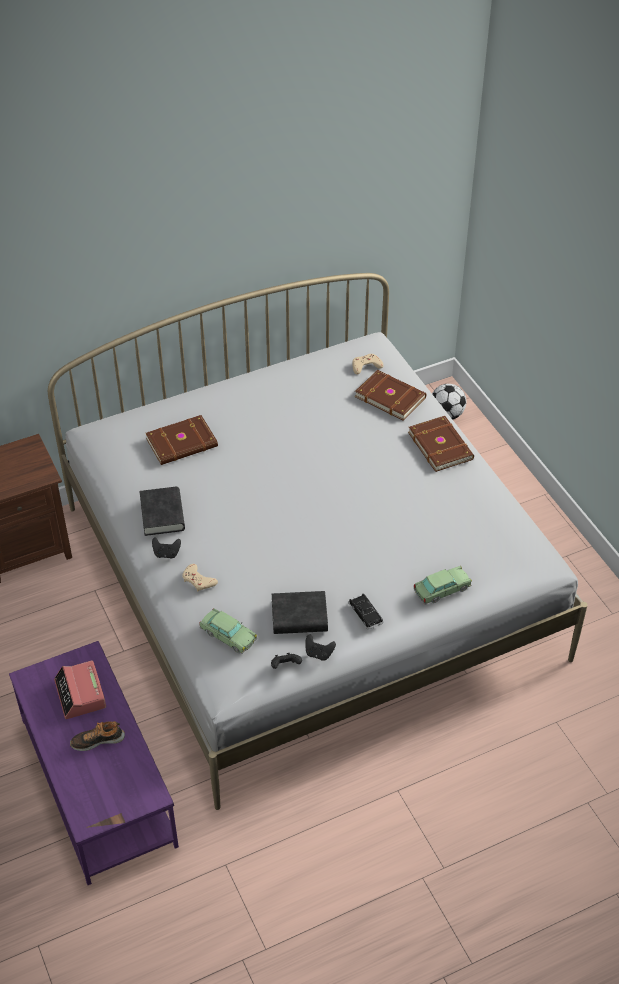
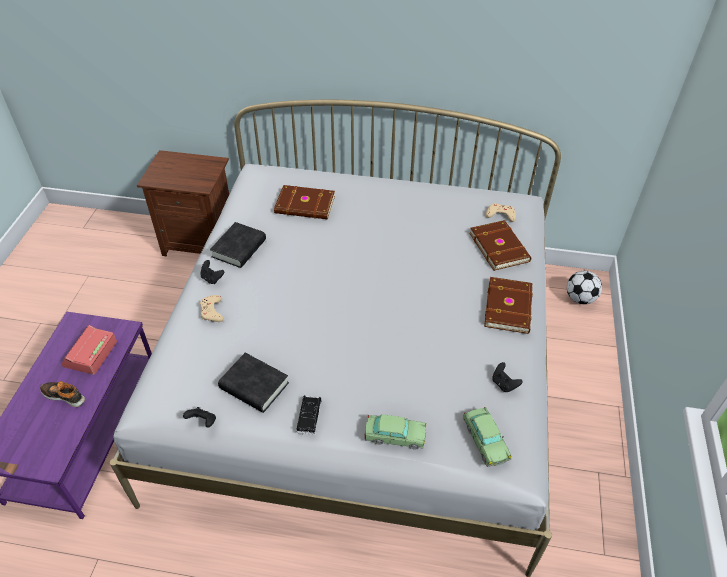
camera: 35 degrees right, 0 degrees up
(228, 636) = (187, 368): toy car -> toy car (485, 441)
(319, 653) = (239, 428): black game controller -> black game controller (504, 384)

